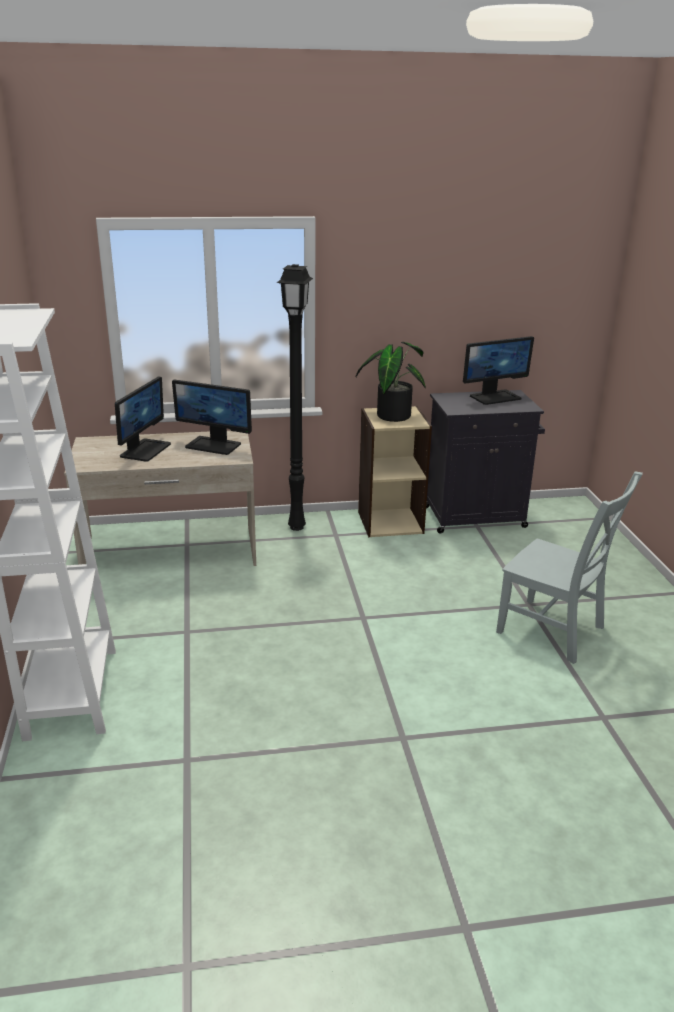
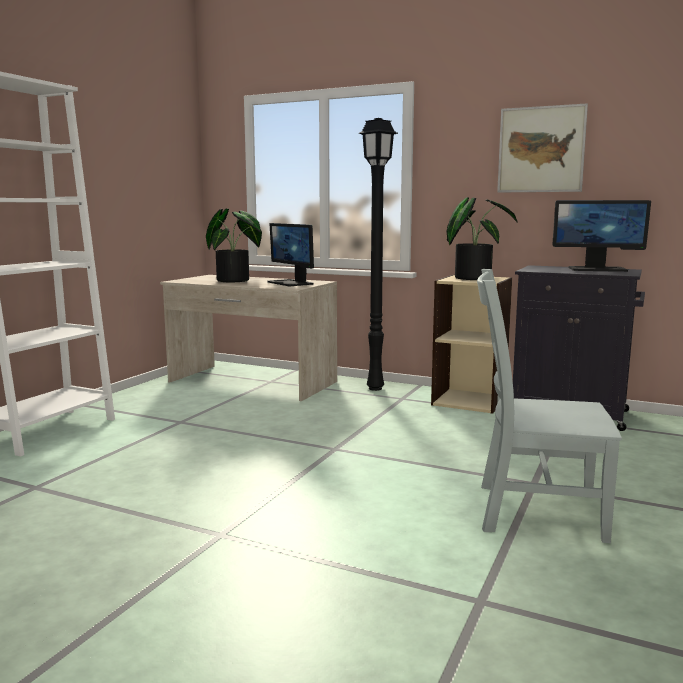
camera: 35 degrees right, 15 degrees down
(144, 450) = (237, 280): monitor -> potted plant
(441, 289) = (541, 149): none -> picture
(554, 632) = (533, 511): grey chair -> grey chair turned 120 degrees clockwise

